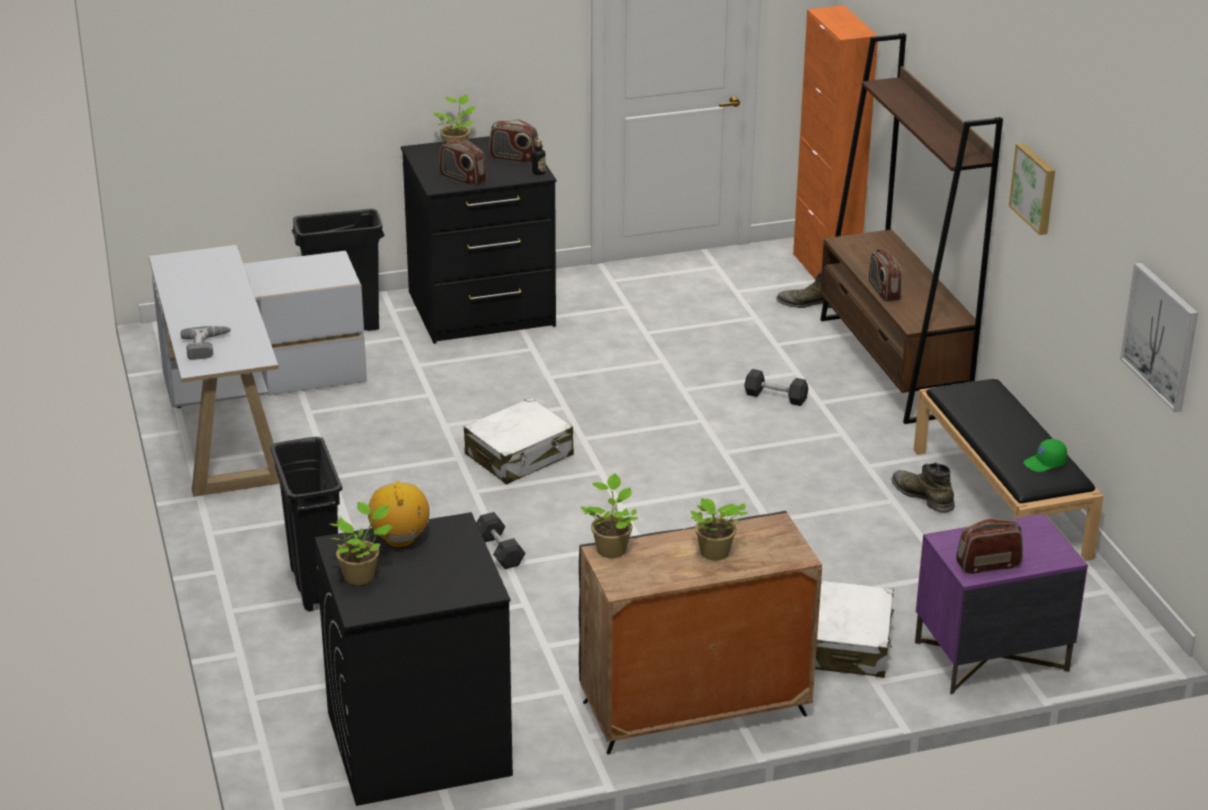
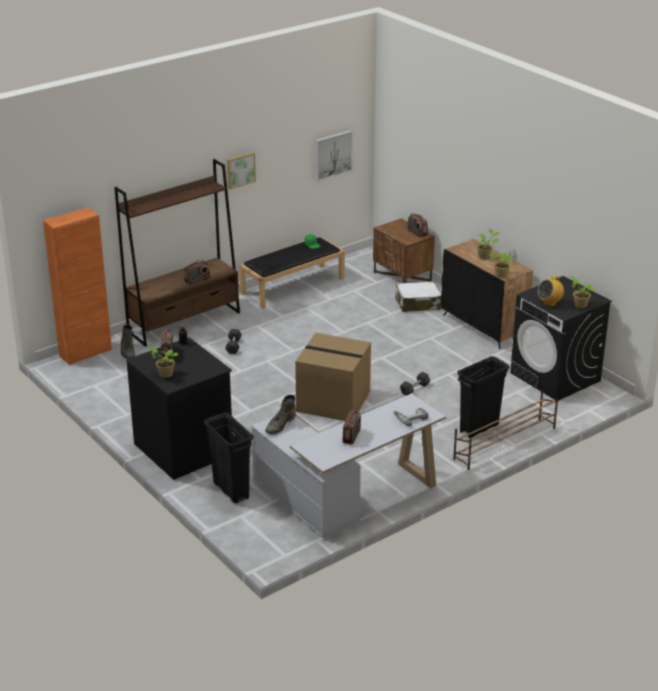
camera: 110 degrees left, 0 degrees up
(245, 600) = (504, 443): none -> brown shoe rack
(462, 179) = (205, 363): radio -> radio (352, 436)
(519, 455) = (332, 401): white suitcase -> cardboard box
(922, 496) = (299, 302): green boot -> green boot (280, 425)
(990, 657) = (402, 277): purple nightstand -> brown nightstand

